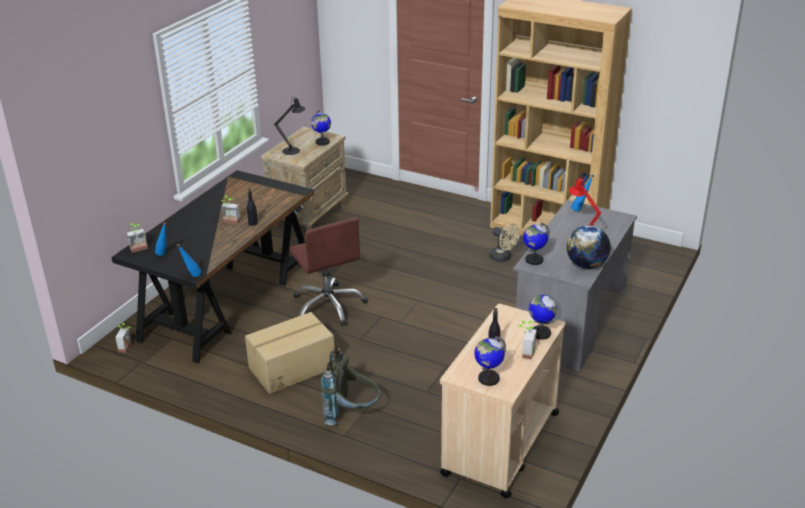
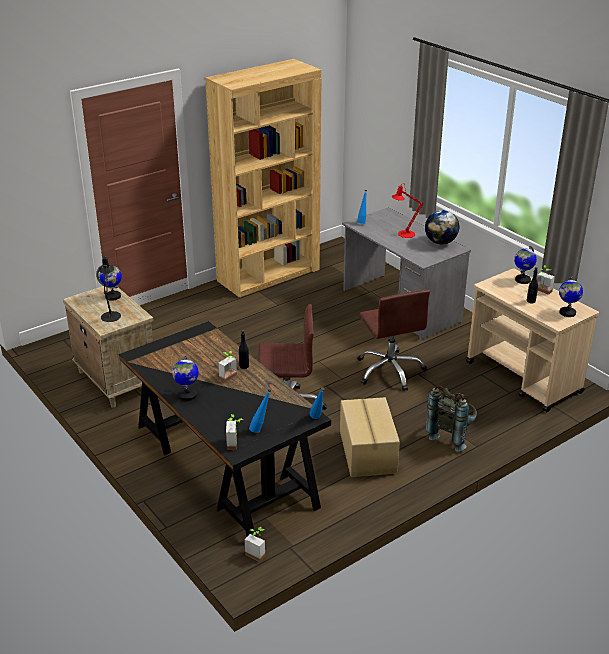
camera: 65 degrees left, 0 degrees up
(437, 347) = (390, 371): none -> brown office chair
(503, 258) = (290, 305): beige fan -> none
(534, 260) = (419, 258): globe -> globe (187, 395)

